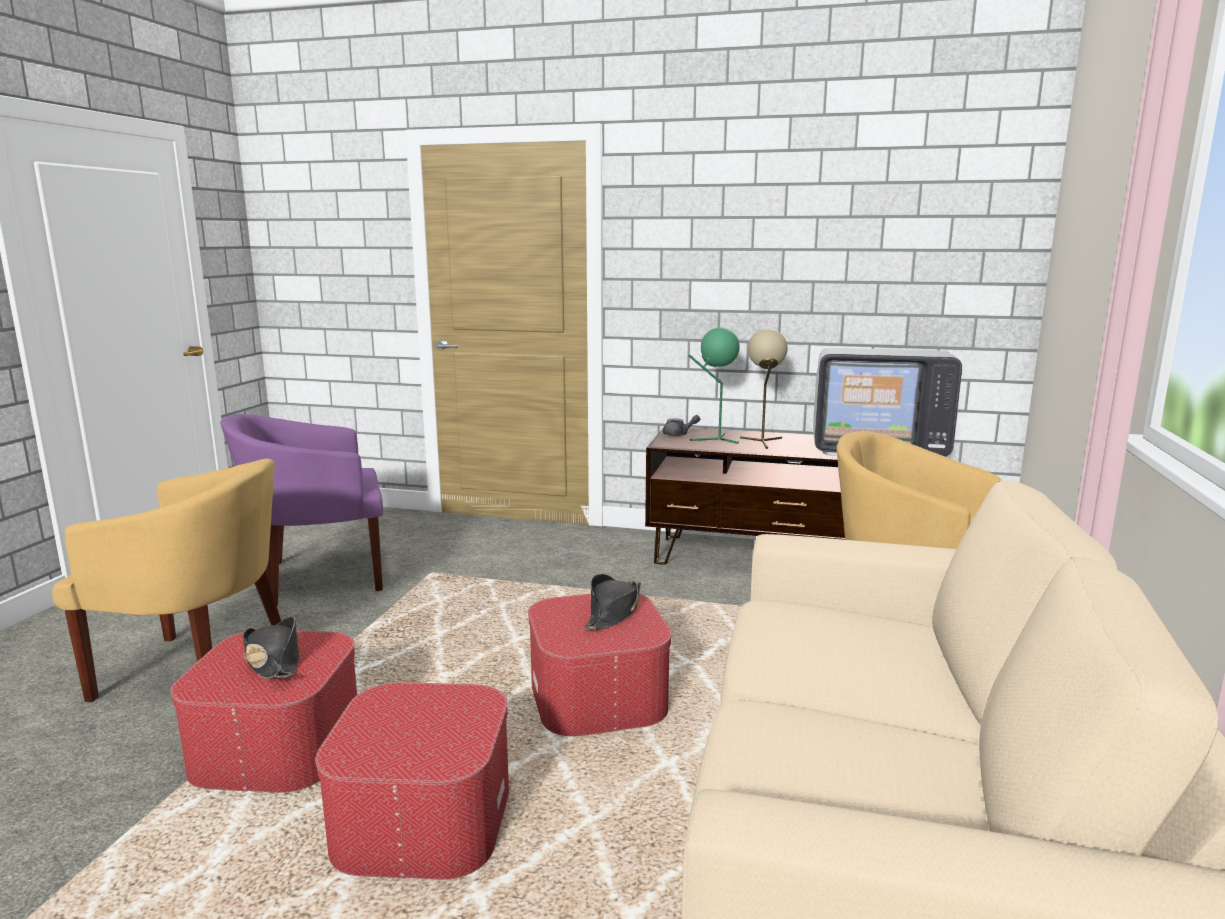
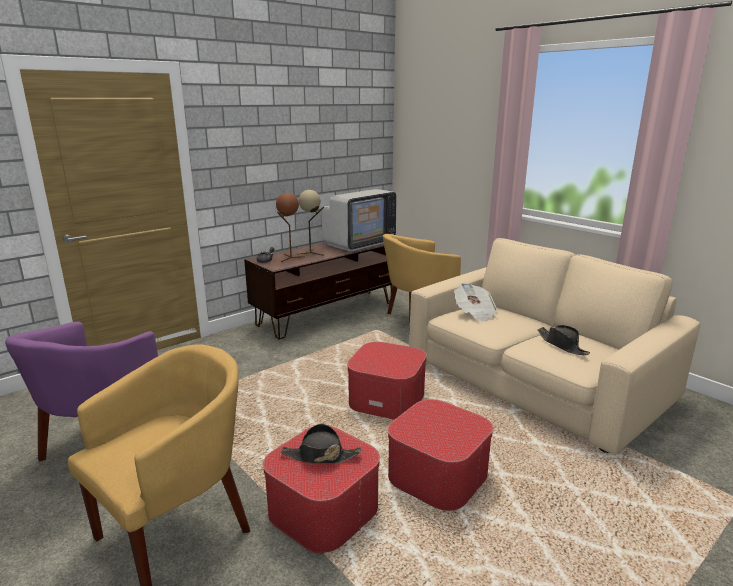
camera: 55 degrees left, 5 degrees up
(613, 612) = (384, 353): black hat -> black hat (562, 345)
(715, 439) = (289, 258): green table lamp -> brown table lamp
(825, 620) = (475, 313): none -> newspaper

